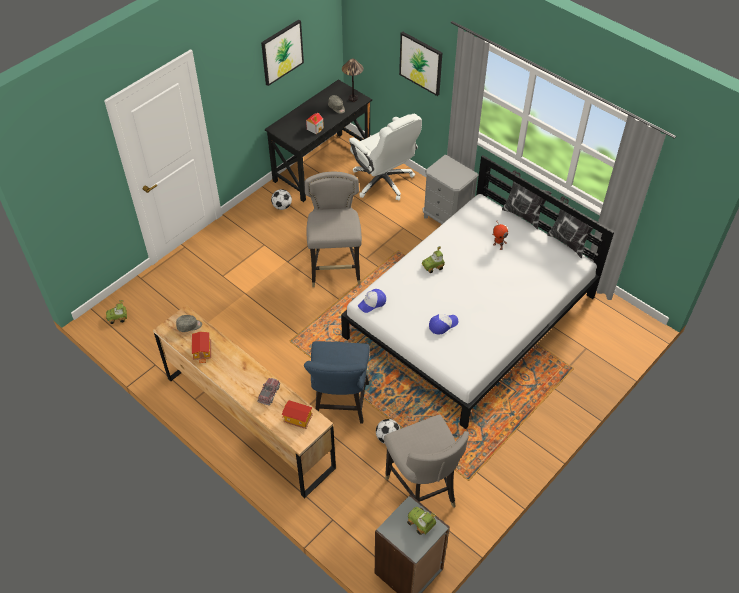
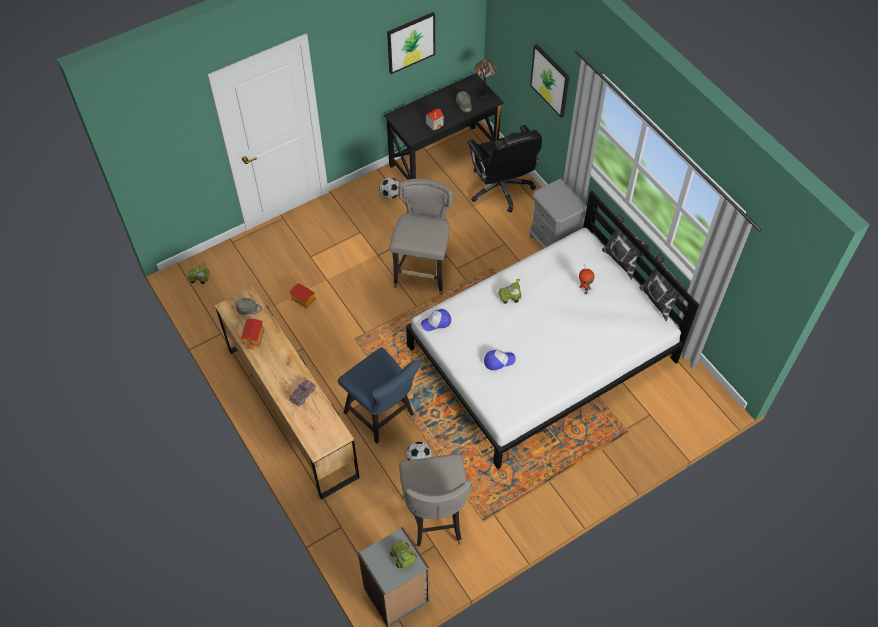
camera: 15 degrees right, 5 degrees up
(297, 419) = (321, 426): toy house -> toy house (303, 300)
(340, 406) = (383, 416): blue chair -> blue chair turned 60 degrees counterclockwise
(383, 181) = (501, 188): white office chair -> black office chair

